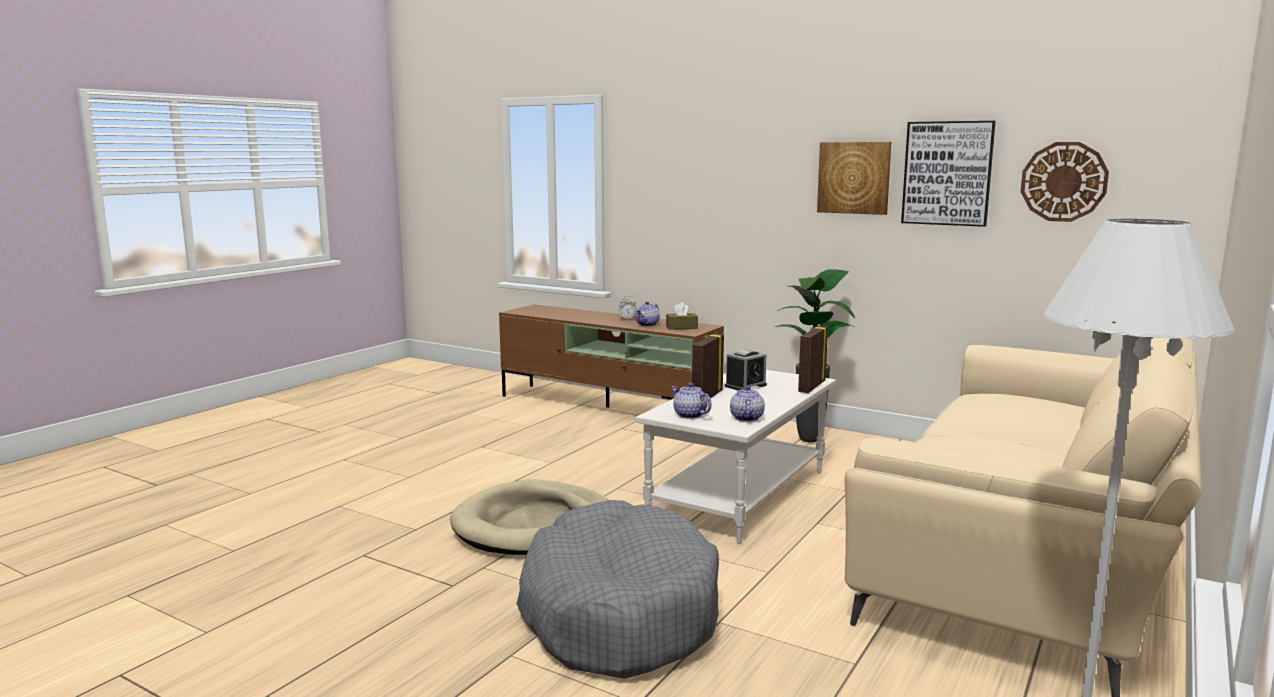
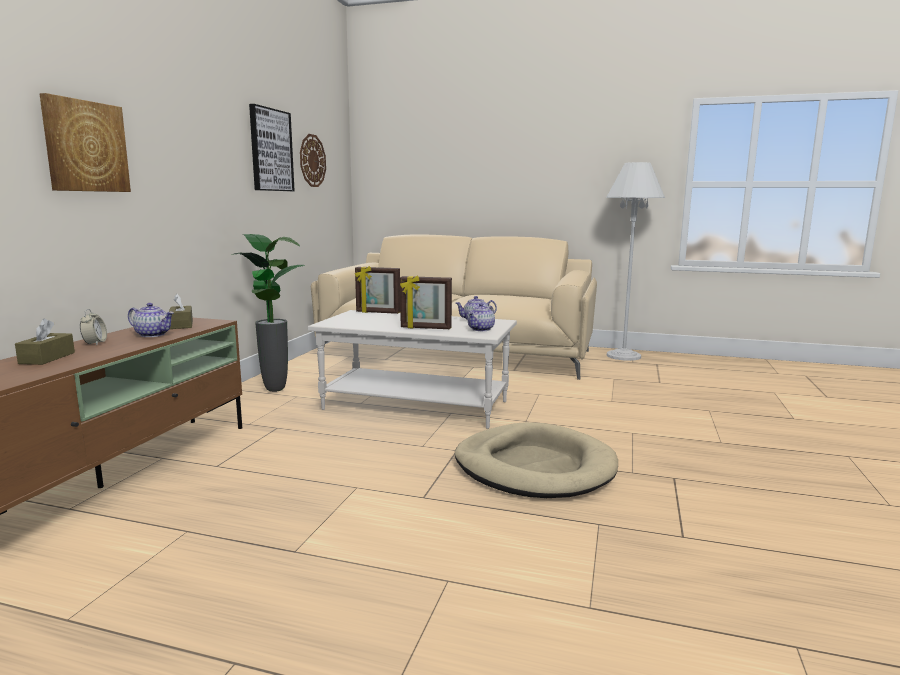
camera: 105 degrees left, 0 degrees up
(593, 315) = (47, 358): none -> brown tissue box
(618, 612) = (635, 422): grey dog bed -> none
(745, 386) = (383, 322): alarm clock -> none
(854, 177) = (224, 148): picture -> picture (85, 146)

